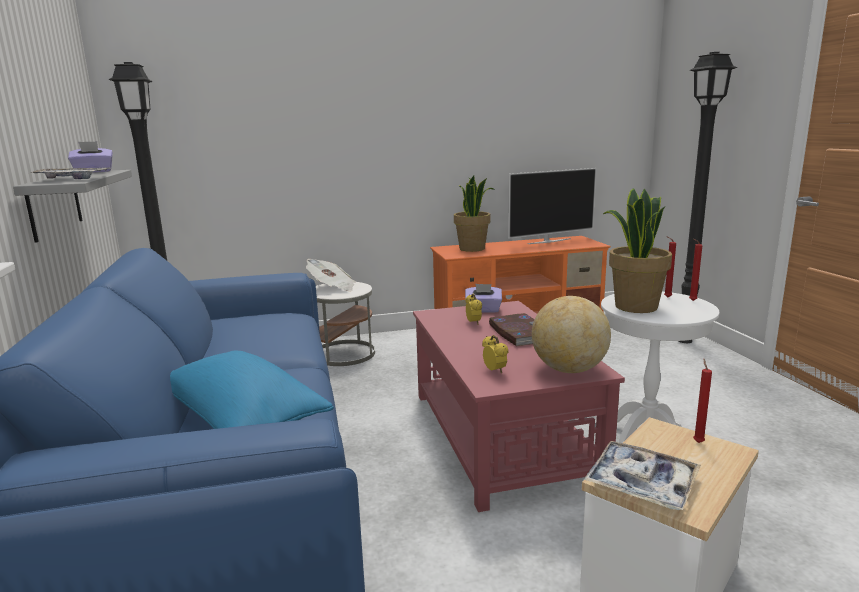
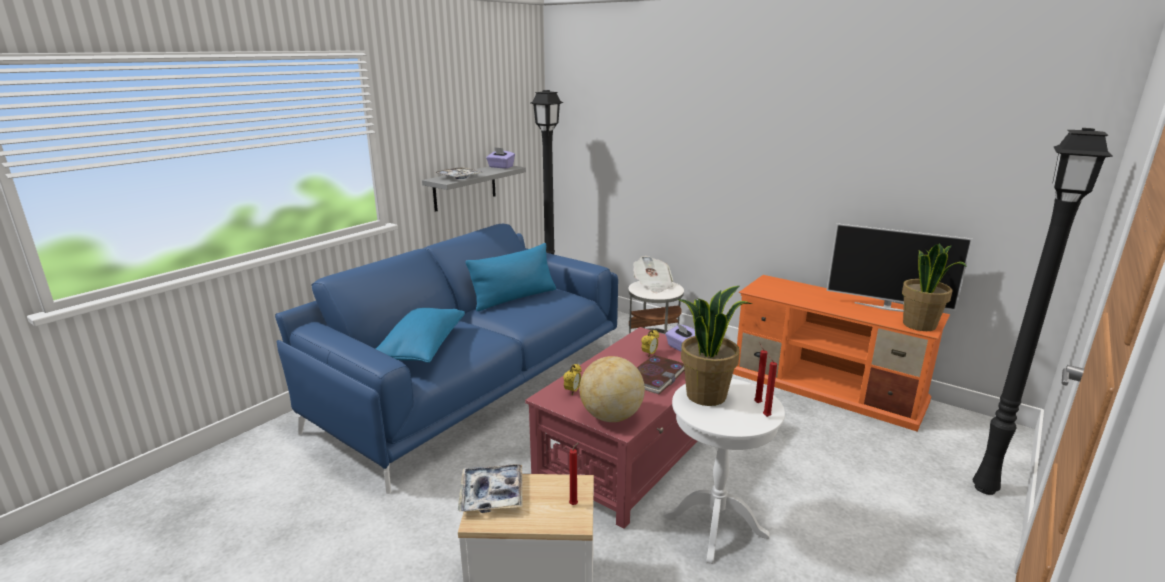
camera: 50 degrees right, 5 degrees up
(231, 335) = (514, 298): none -> blue pillow
(472, 249) = (789, 289): potted plant -> potted plant (920, 325)

